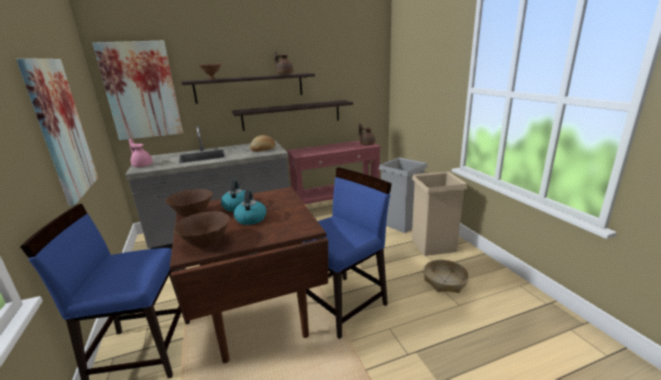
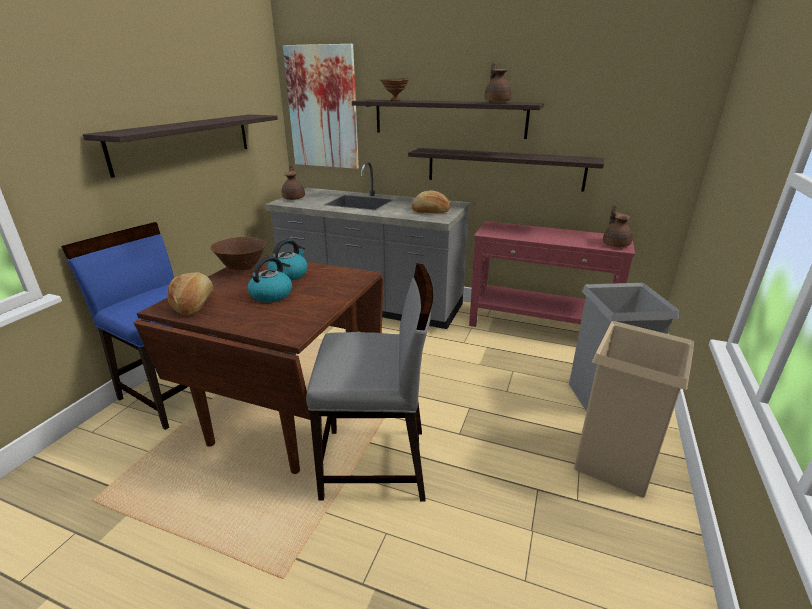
camera: 40 degrees right, 5 degrees up
(61, 129) = (185, 142): picture -> shelf
(142, 165) = (294, 198): pink teapot -> brown teapot
(207, 243) = (194, 304): brown bowl -> bread
(343, 304) = (376, 464): blue chair -> grey chair
(445, 281) = (553, 529): basket -> none

